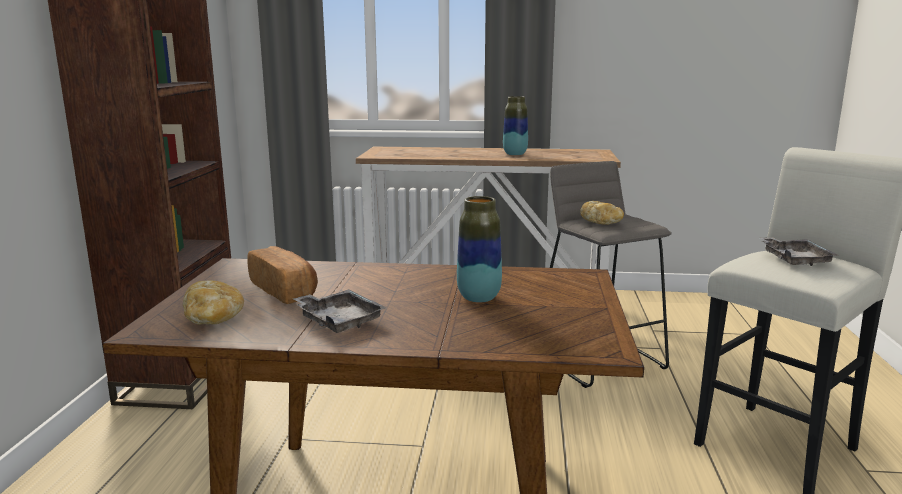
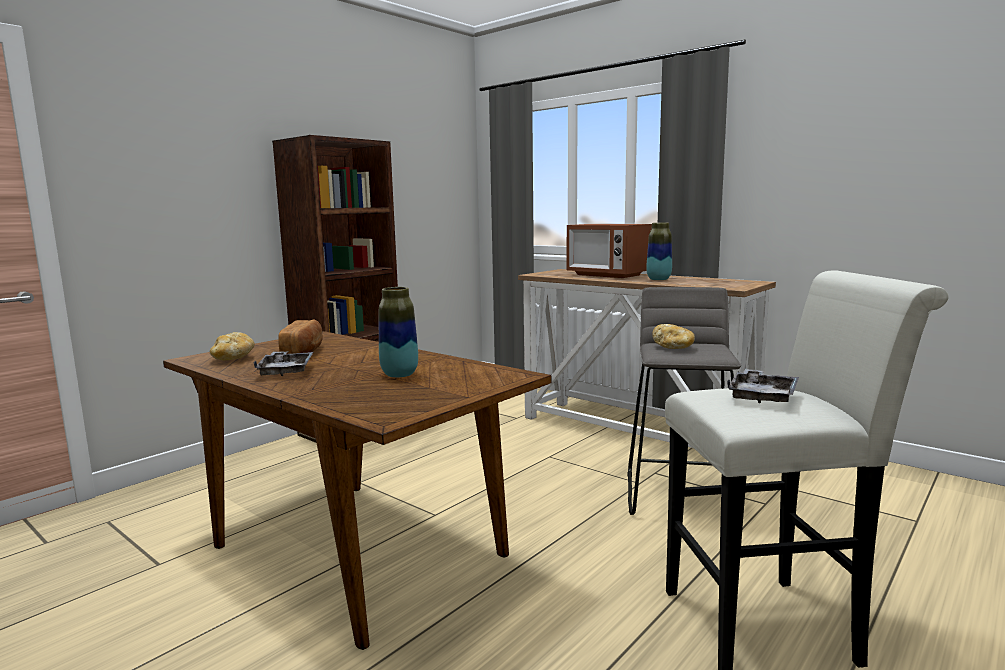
camera: 35 degrees right, 5 degrees down
(450, 151) = (607, 275): none -> microwave

